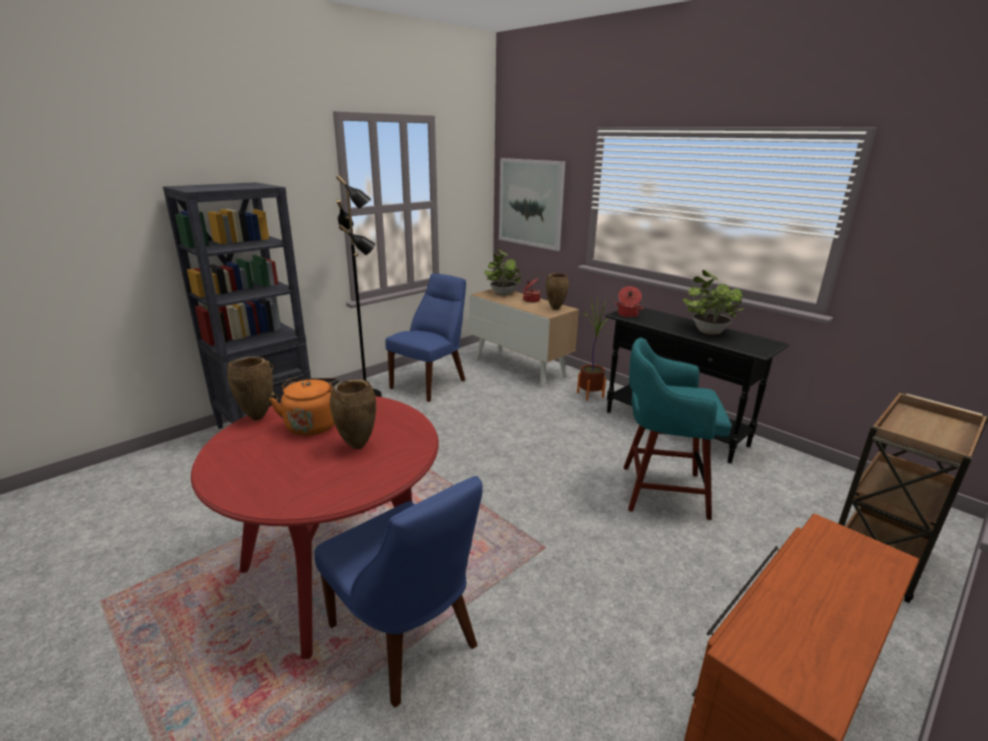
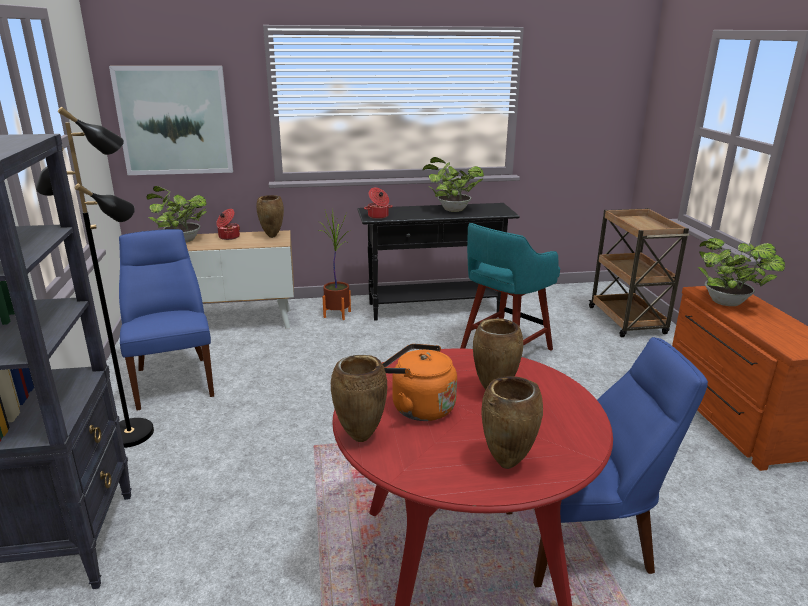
camera: 55 degrees left, 0 degrees up
(249, 477) = (507, 465): none -> brown vase
(822, 562) = (729, 304): none -> potted plant

